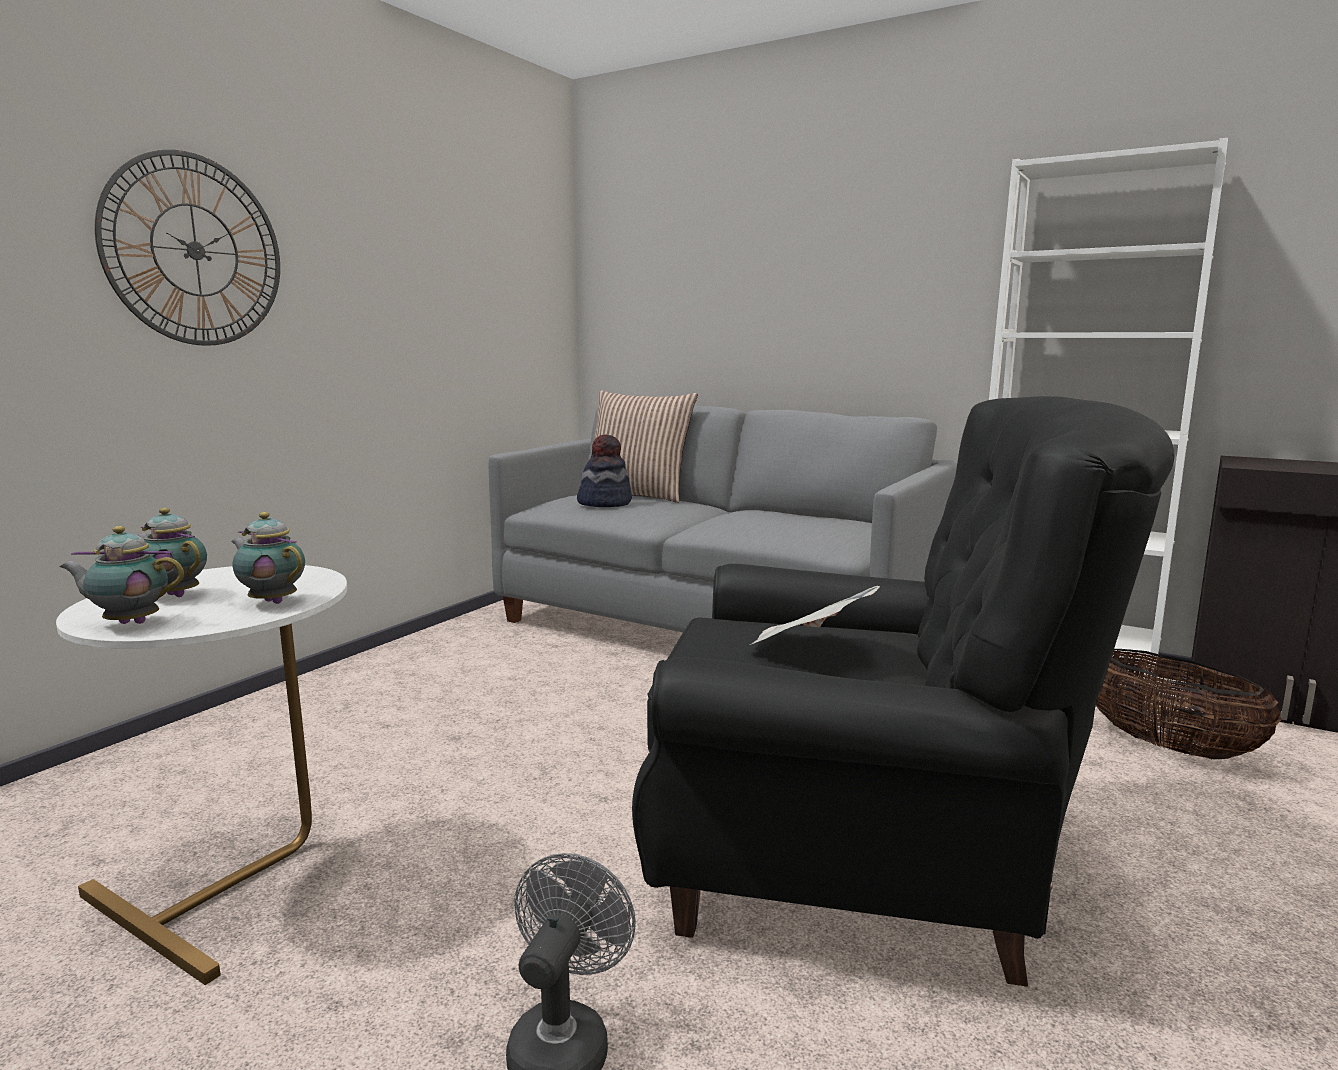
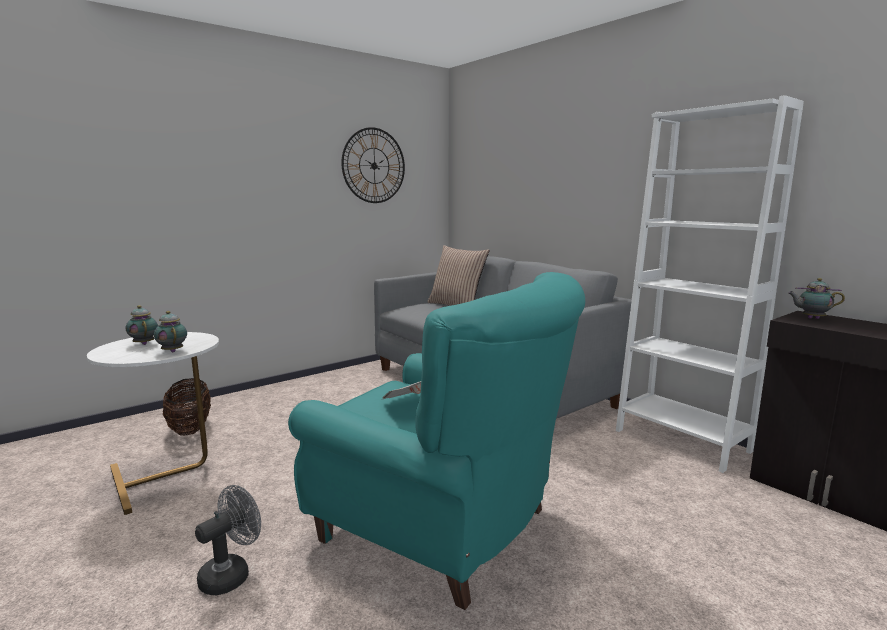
camera: 20 degrees right, 0 degrees up
(129, 623) = (111, 354): teapot -> teapot (811, 318)
(195, 250) = (217, 179): wall clock -> wall clock (374, 165)
(605, 503) = (430, 309): hat -> none
(865, 862) = (443, 528): black armchair -> turquoise armchair
(1168, 747) = (702, 502): basket -> basket (190, 428)

